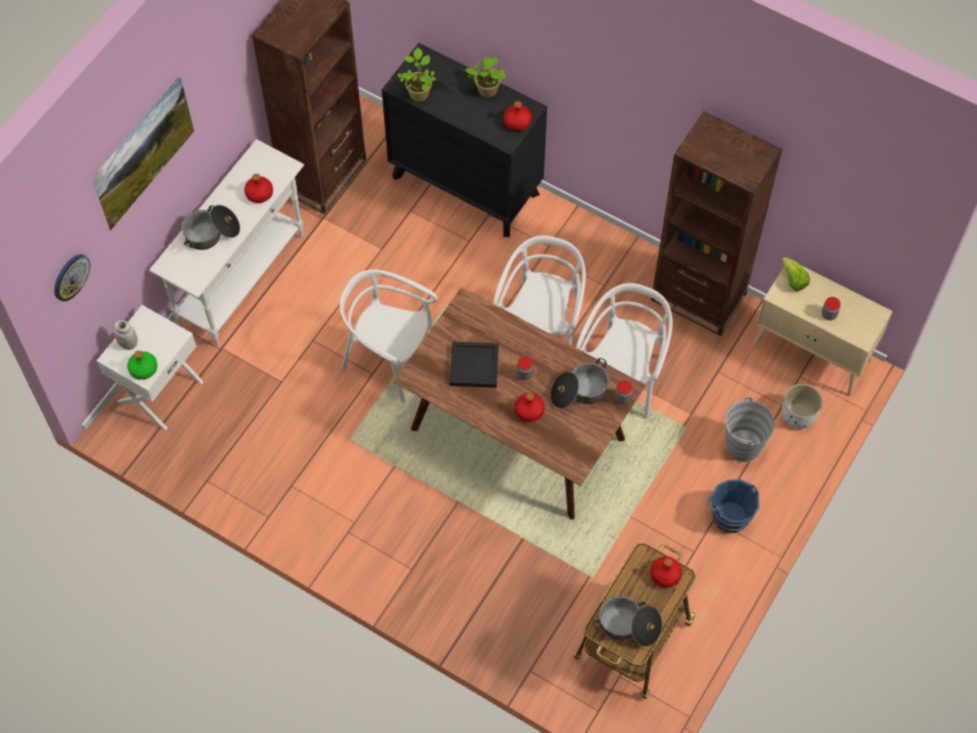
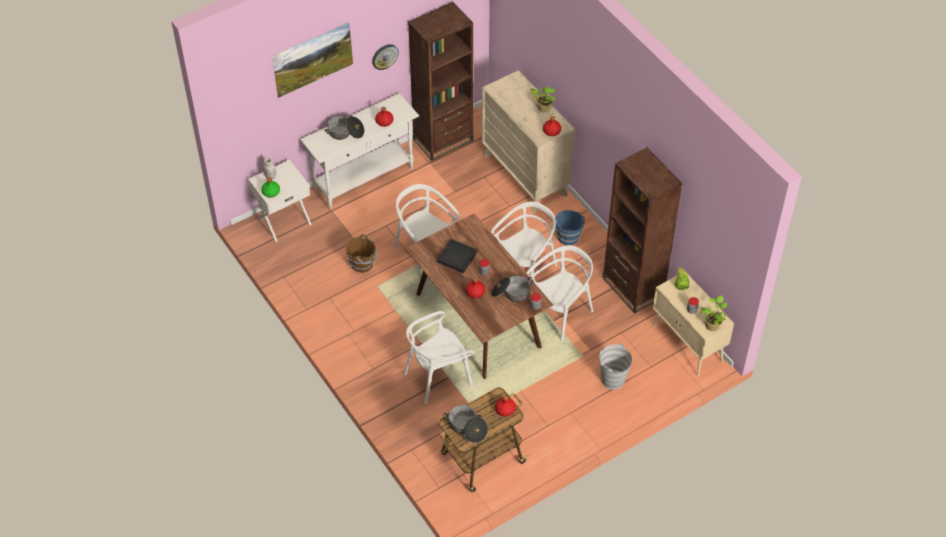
camera: 25 degrees right, 10 degrees down
(71, 277) = (243, 113): wall clock -> wall clock (384, 56)
(311, 413) = (363, 264): none -> brown bucket
(418, 92) = (502, 96): potted plant -> potted plant (712, 325)
(466, 185) = (525, 175): black dresser -> beige dresser
(507, 544) = (437, 377): none -> white chair
(729, 515) = (581, 414): blue bucket -> blue bucket (568, 236)
(798, 416) = (657, 376): white planter -> none

